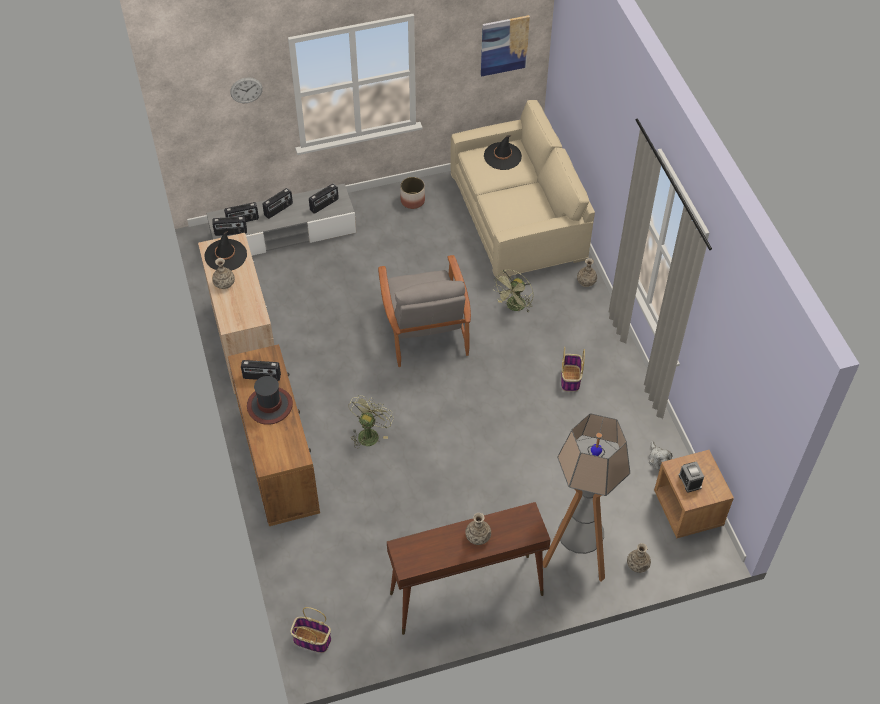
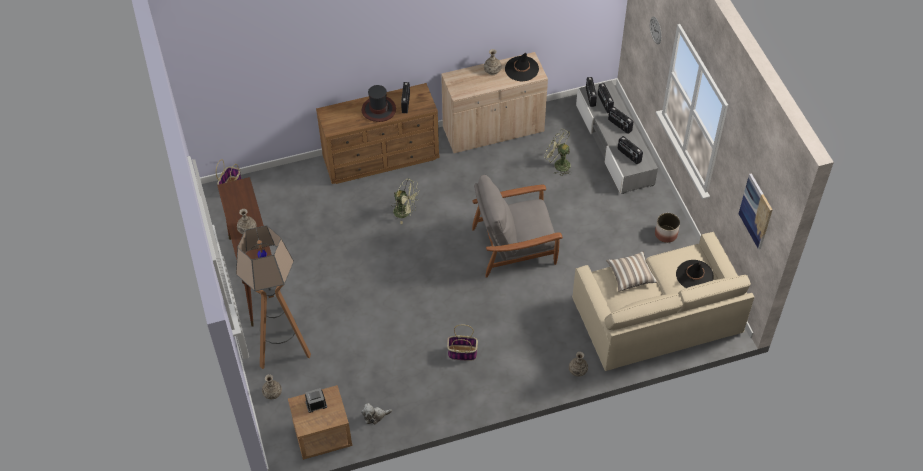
camera: 90 degrees right, 0 degrees up
(504, 204) = (630, 276): none -> pillow
(514, 307) = (542, 312): green fan -> green fan (558, 164)

